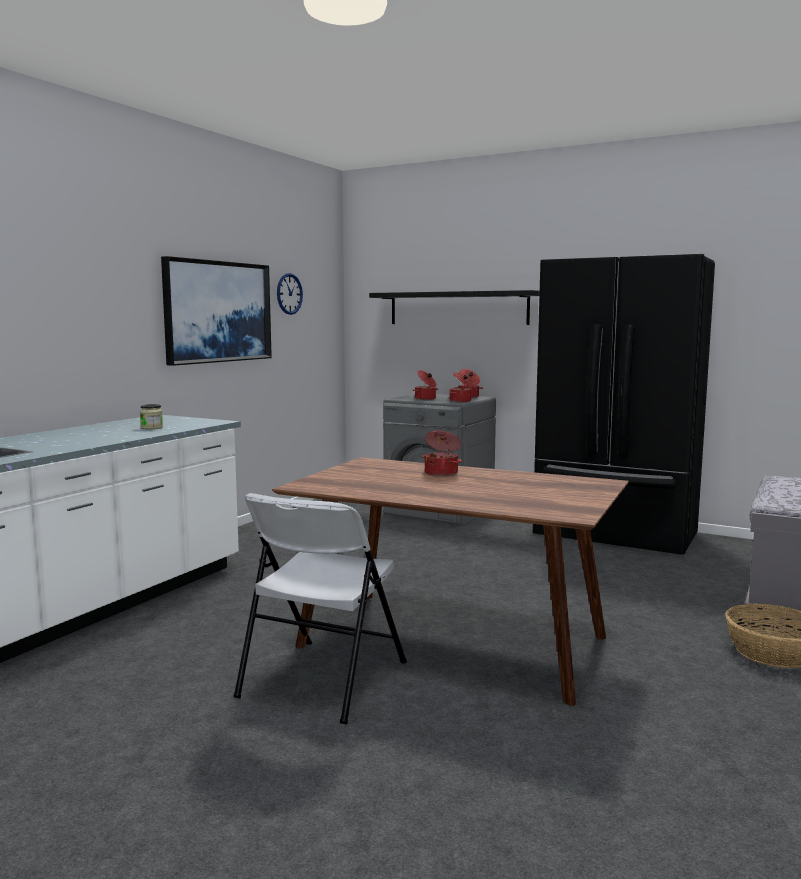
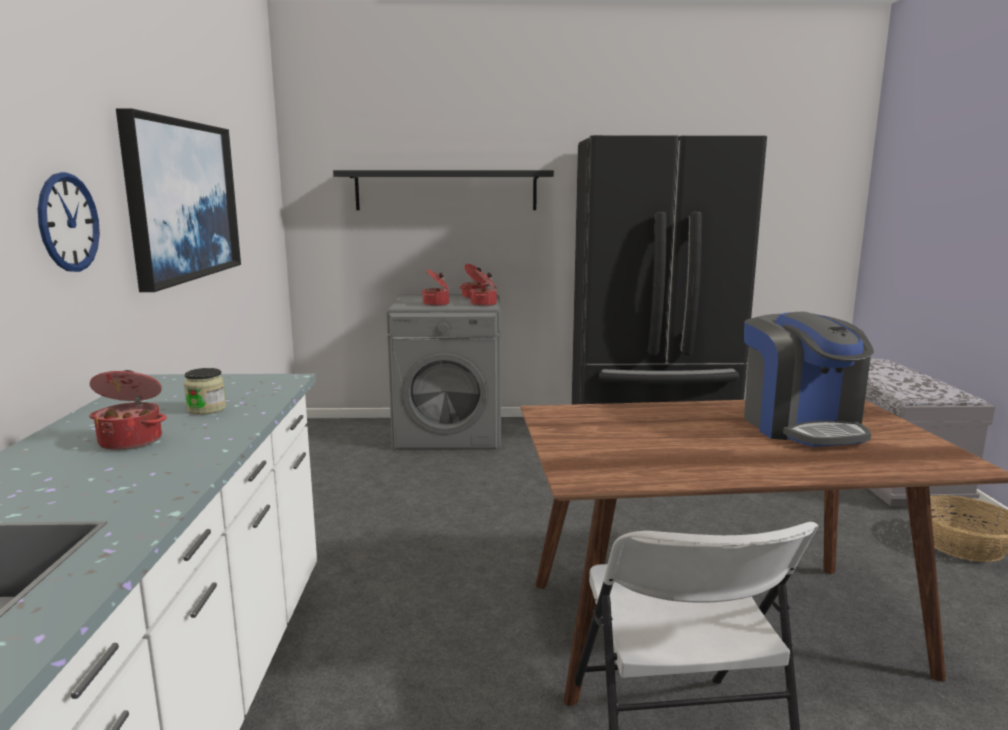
camera: 30 degrees left, 5 degrees up
(289, 294) = (241, 171): wall clock -> wall clock (68, 222)
(442, 473) = (677, 419): cooking pot -> cooking pot (132, 441)
(518, 486) = (800, 426): none -> coffee machine

